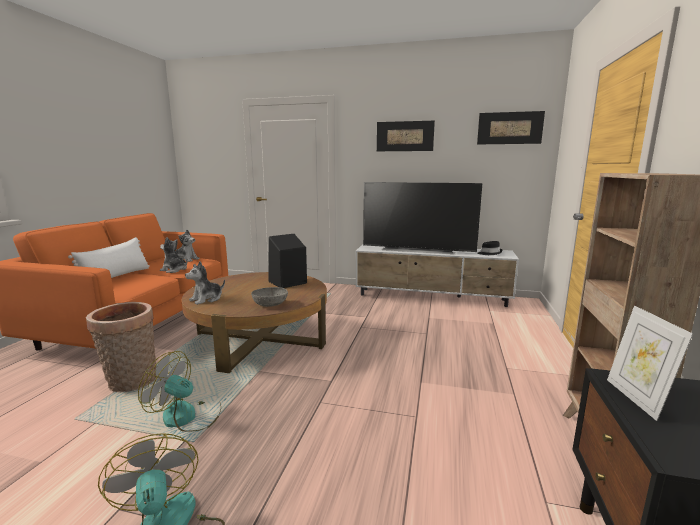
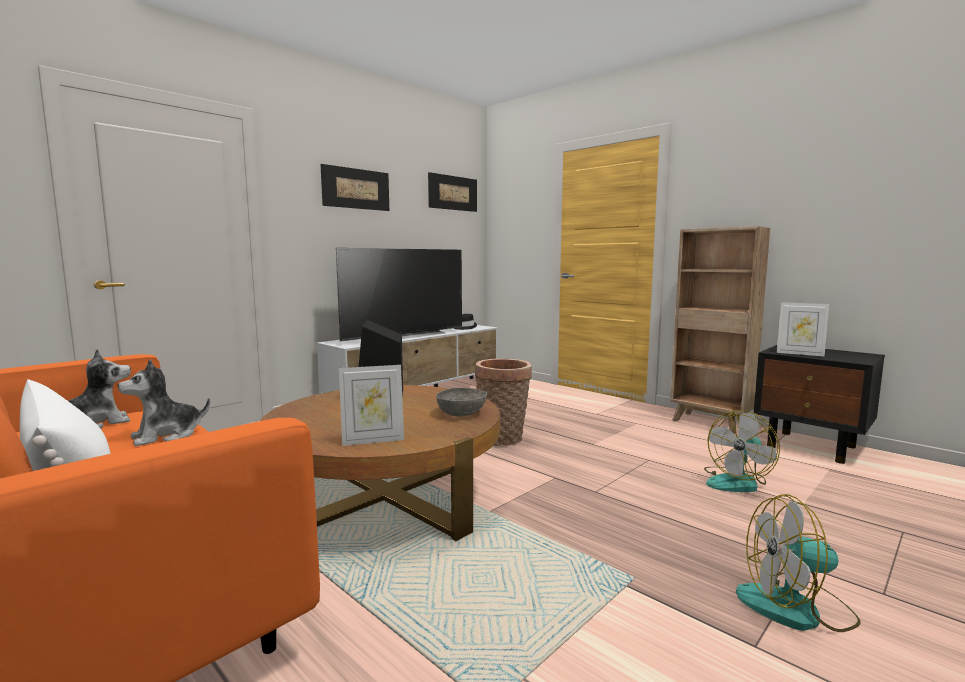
camera: 60 degrees left, 5 degrees down
(131, 382) = (402, 631): basket -> basket (503, 439)
(187, 417) = (569, 578): fan -> fan (737, 482)
(206, 299) = (373, 440): plush toy -> picture frame

